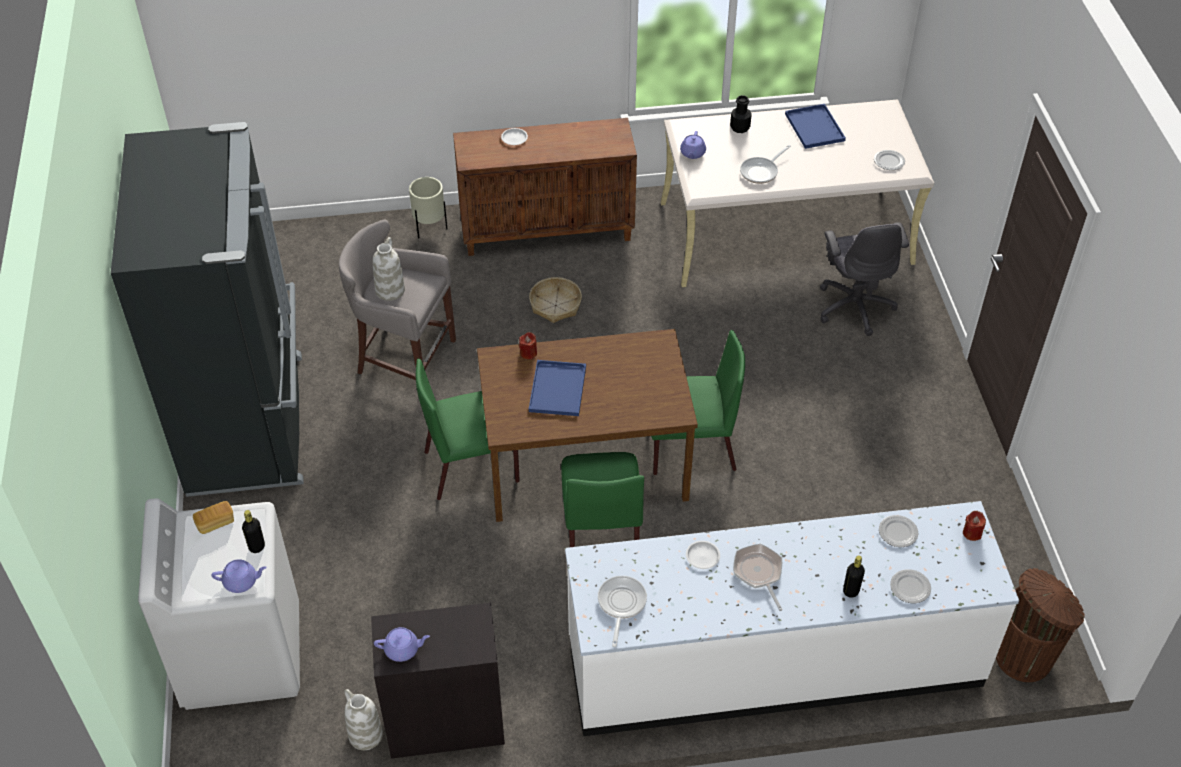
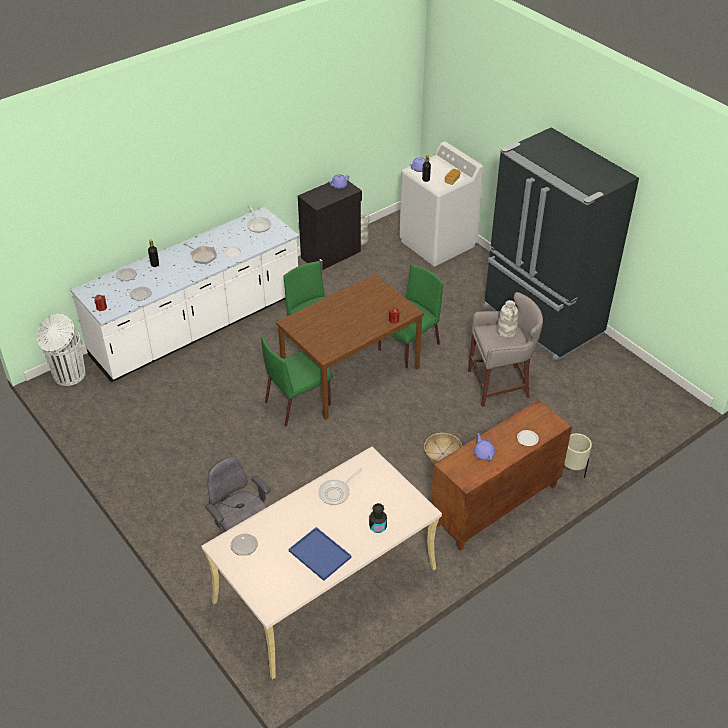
camera: 150 degrees right, 5 degrees down
(558, 390) = (362, 309): blue tray -> none
(692, 153) = (396, 486): purple teapot -> purple teapot (483, 453)
(761, 171) = (336, 492): frying pan -> frying pan turned 150 degrees counterclockwise
(1025, 657) = (68, 375): brown trash can -> white trash can

